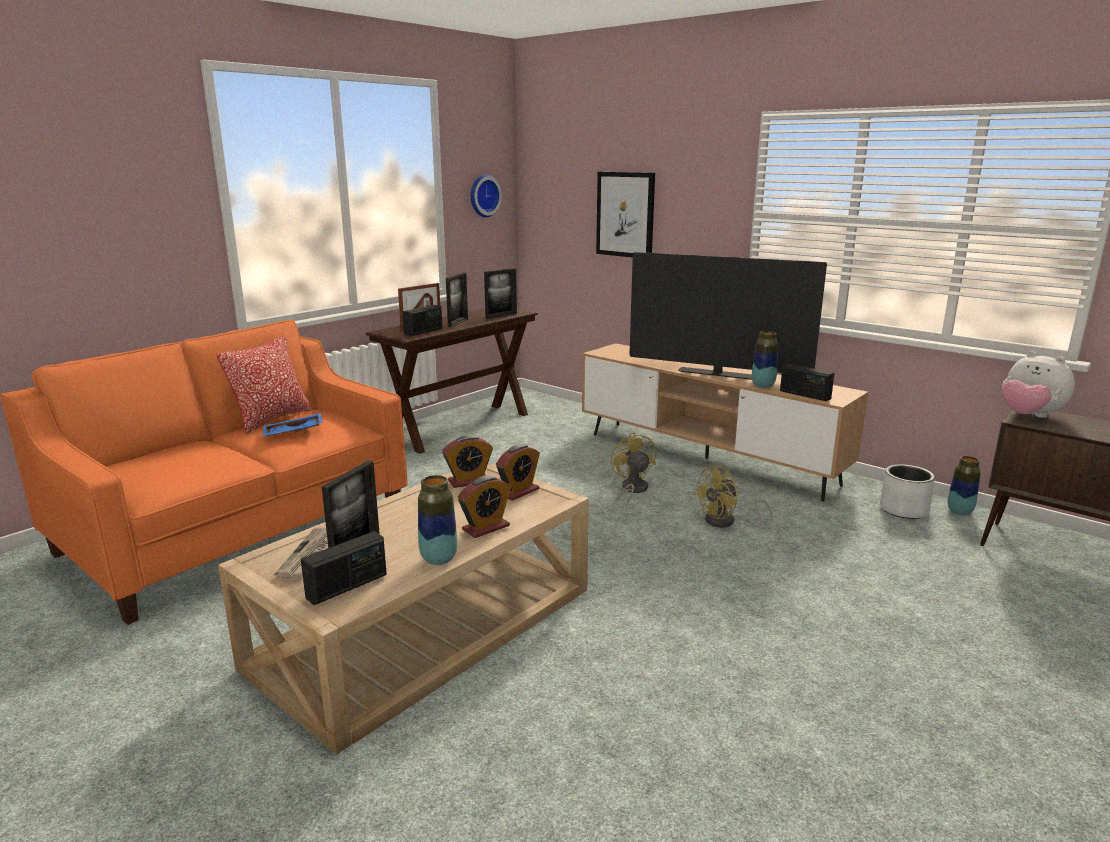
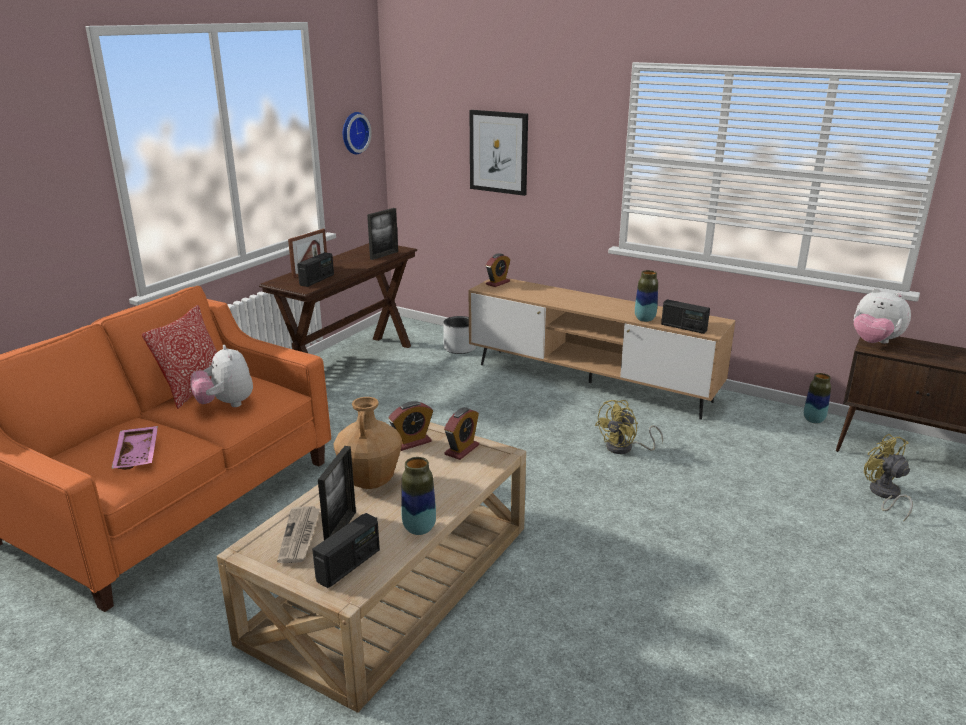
camera: 10 degrees left, 5 degrees up
(186, 467) = (138, 454): none -> pink tray
(293, 433) = (226, 404): blue tray -> plush toy
(409, 513) = (370, 482): none -> brown vase
(458, 323) = (346, 267): picture frame -> none
(486, 528) = (448, 491): alarm clock -> alarm clock (497, 283)
(632, 490) = (533, 422): yellow fan -> yellow fan (884, 495)
(717, 374) = (600, 308): television -> none
(904, 510) = (769, 422): grey planter -> grey planter (460, 348)

